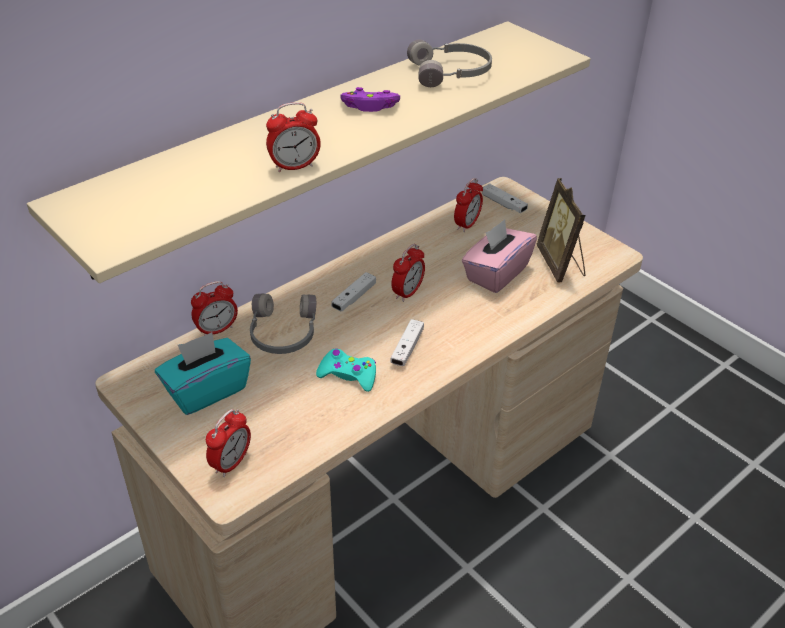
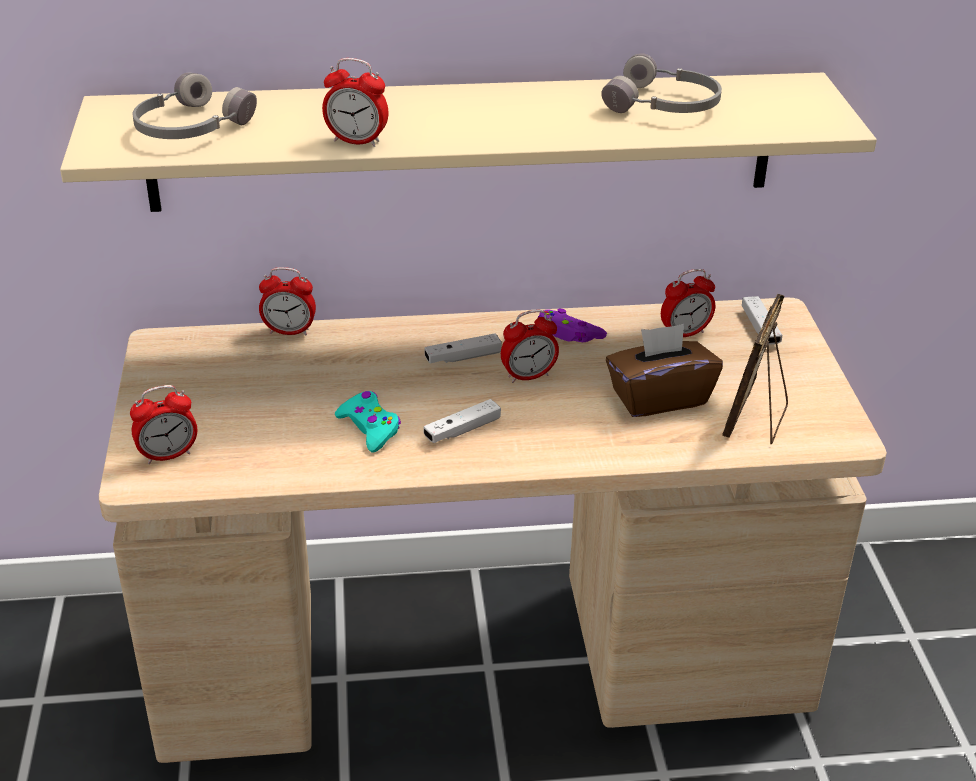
camera: 35 degrees right, 5 degrees down
(206, 390) = (218, 381): turquoise tissue box -> none
(282, 333) = (349, 361): grey headphones -> grey headphones (189, 127)
(370, 106) = (519, 111): purple game controller -> purple game controller (569, 333)
(496, 273) = (659, 397): pink tissue box -> brown tissue box

